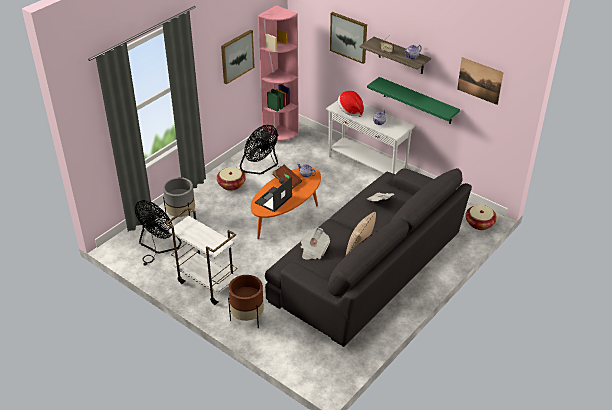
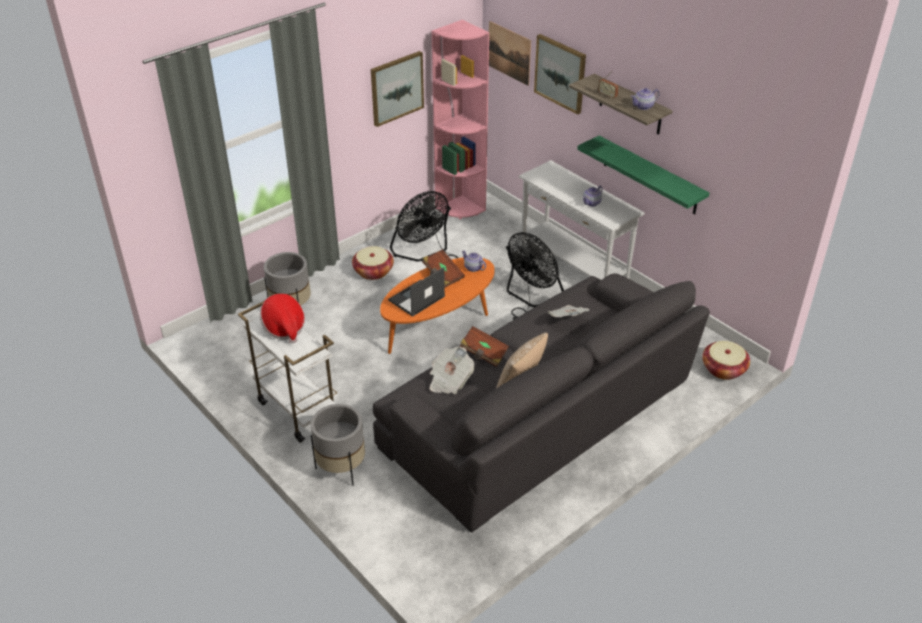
camera: 10 degrees right, 0 degrees up
(155, 245) = (242, 345): black fan -> black fan (527, 296)
(247, 318) = (341, 468): brown planter -> grey planter
(331, 230) = (484, 354): none -> brown book
(350, 110) = (554, 182): hat -> hat (284, 328)
(480, 80) = (741, 150): picture -> picture (509, 53)

